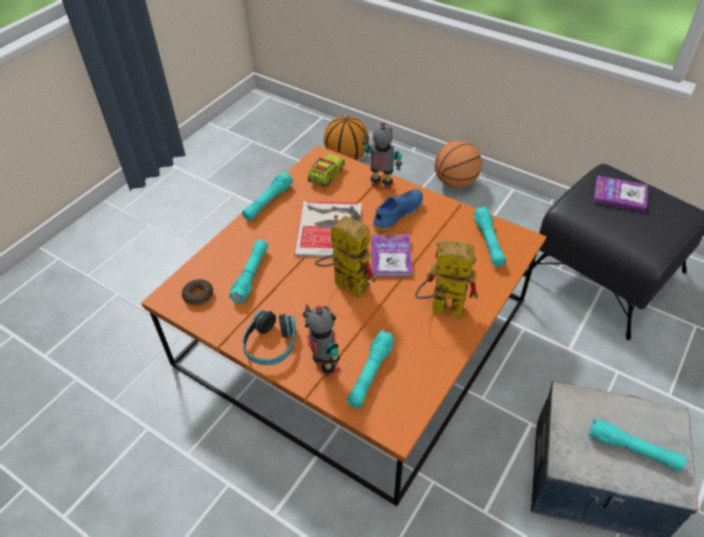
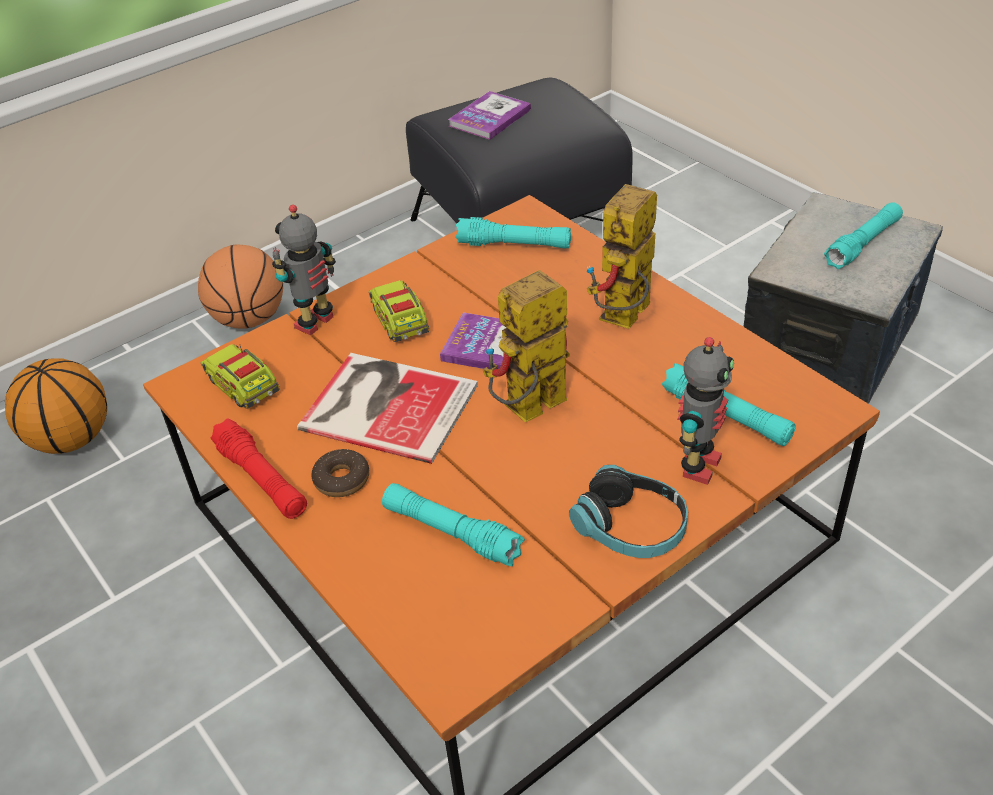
camera: 70 degrees left, 5 degrees down
(198, 295) = (467, 623): donut -> donut (342, 479)
(268, 202) = (262, 479): turquoise flashlight -> red flashlight
(324, 366) = (697, 465): toy robot -> toy robot turned 135 degrees clockwise
(396, 214) = (400, 321): blue shoe -> toy truck

